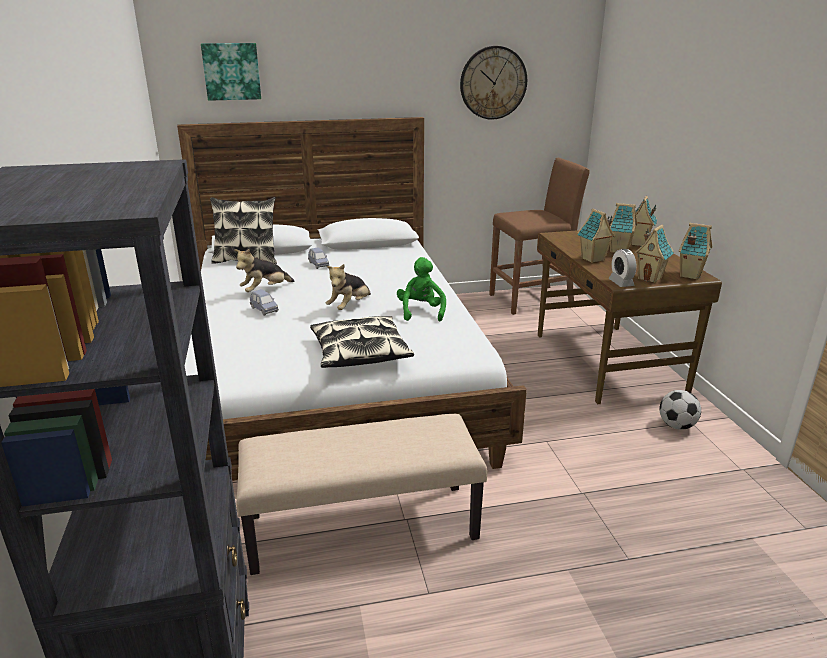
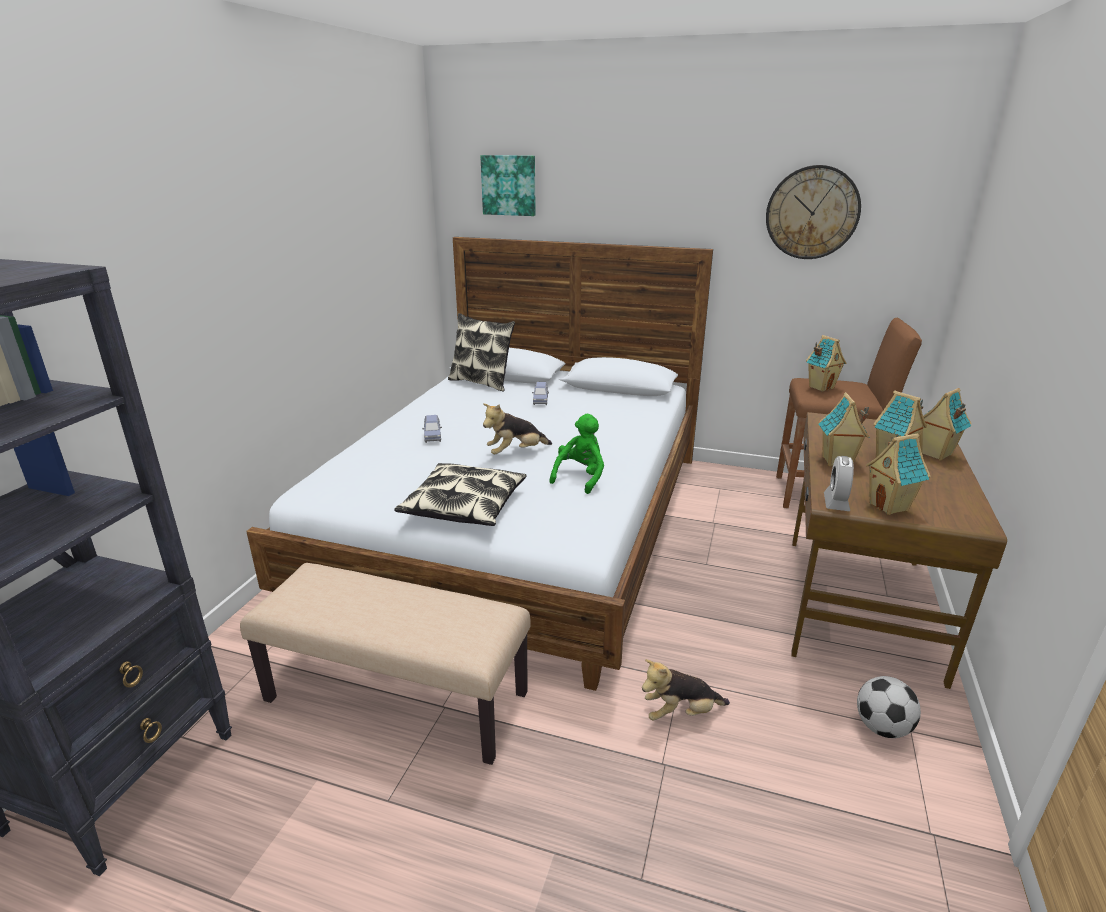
camera: 30 degrees right, 0 degrees up
(265, 290) = (459, 417): plush toy -> plush toy (680, 713)
(689, 275) = (961, 517): toy house -> toy house (821, 387)

